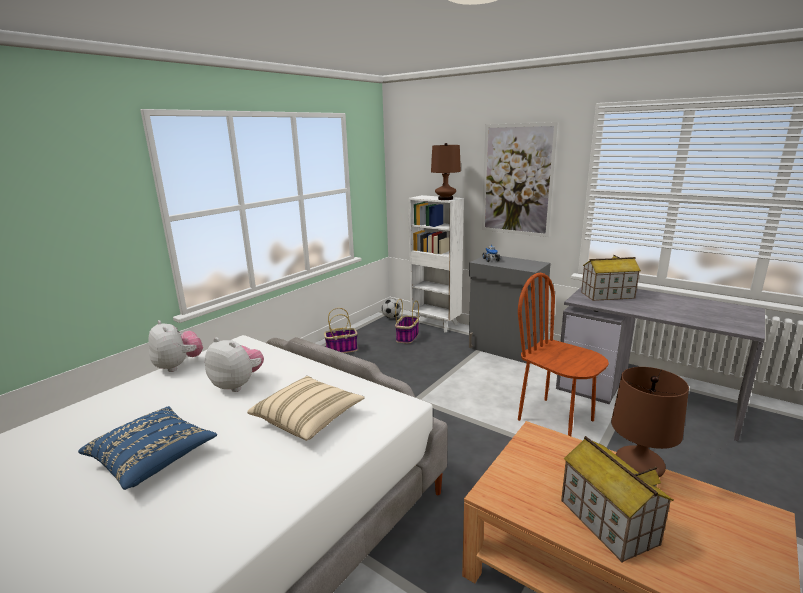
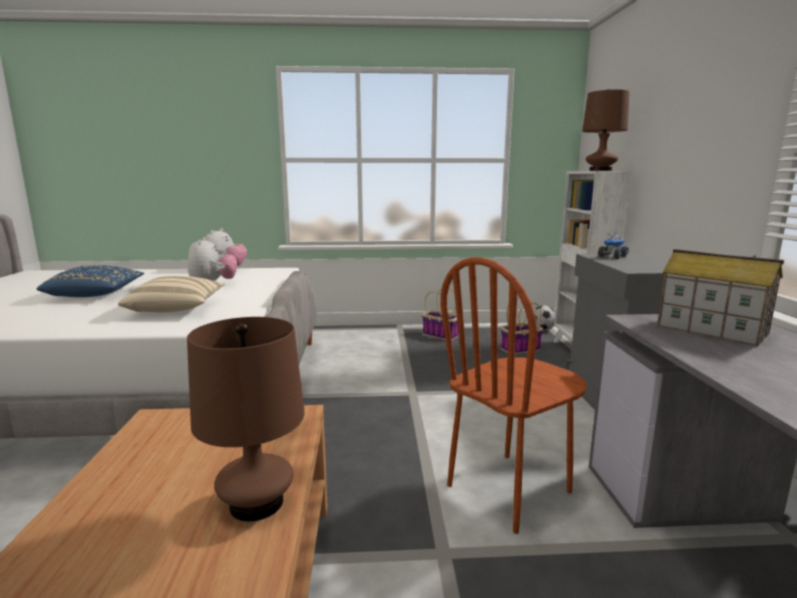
camera: 50 degrees right, 5 degrees down
(517, 180) = (694, 136): picture -> none
(556, 419) = (509, 489): brown chair -> brown chair turned 135 degrees counterclockwise
(607, 521) = (131, 497): toy house -> none

